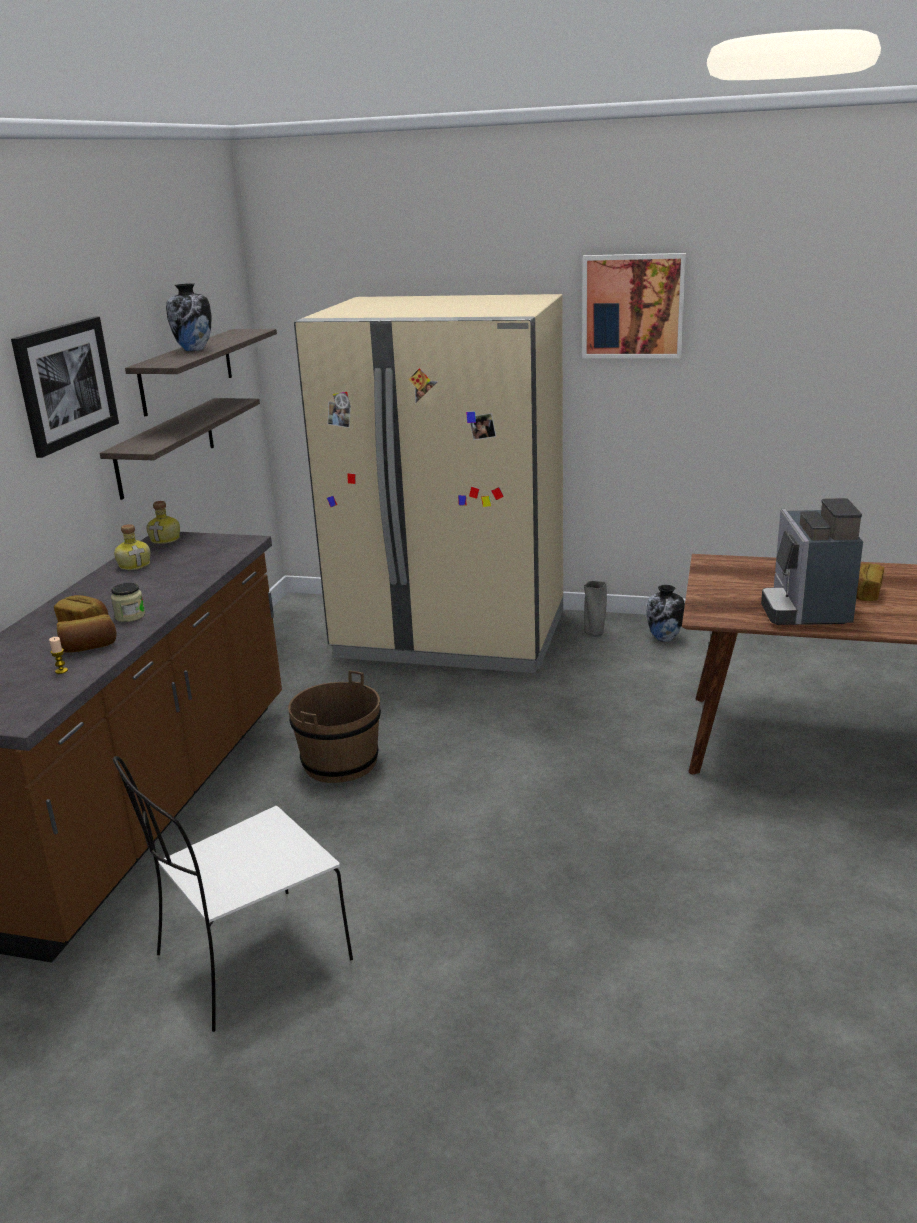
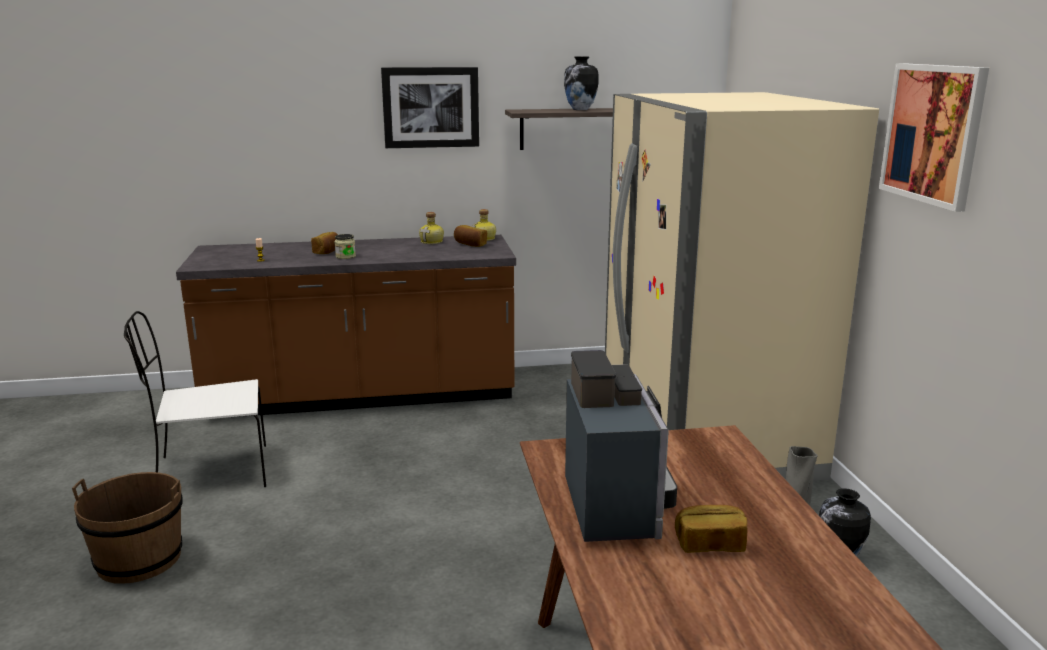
camera: 65 degrees right, 5 degrees down
(89, 647) = (296, 258): bread -> bread (470, 244)
(166, 447) = (543, 179): shelf -> none
(249, 960) = (209, 473): white chair -> white chair turned 45 degrees counterclockwise
(340, 762) = (452, 442): brown bucket -> brown bucket (139, 559)
(805, 609) = (617, 505): coffee machine -> coffee machine turned 105 degrees clockwise

